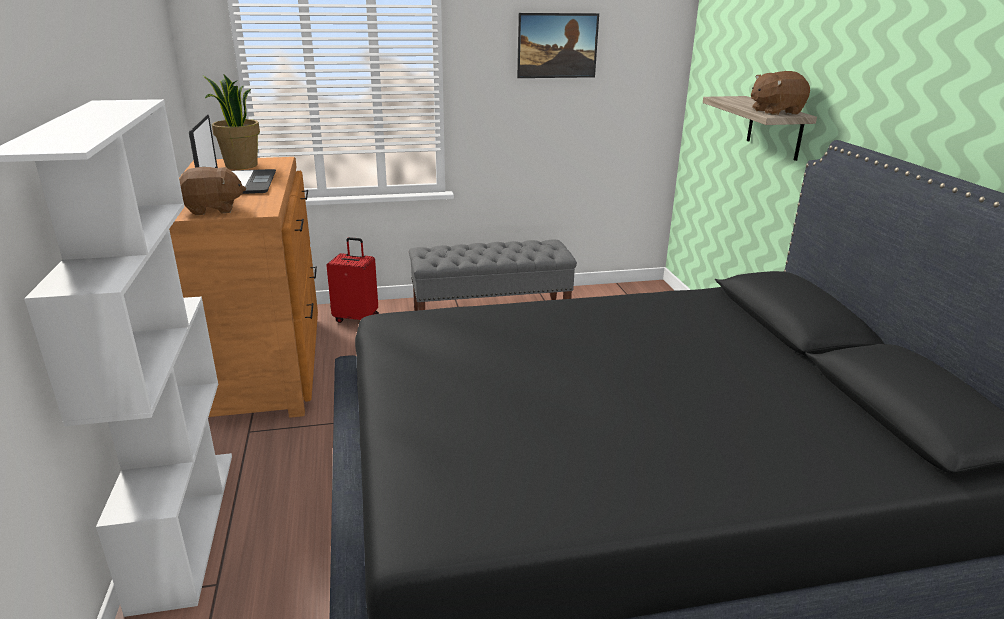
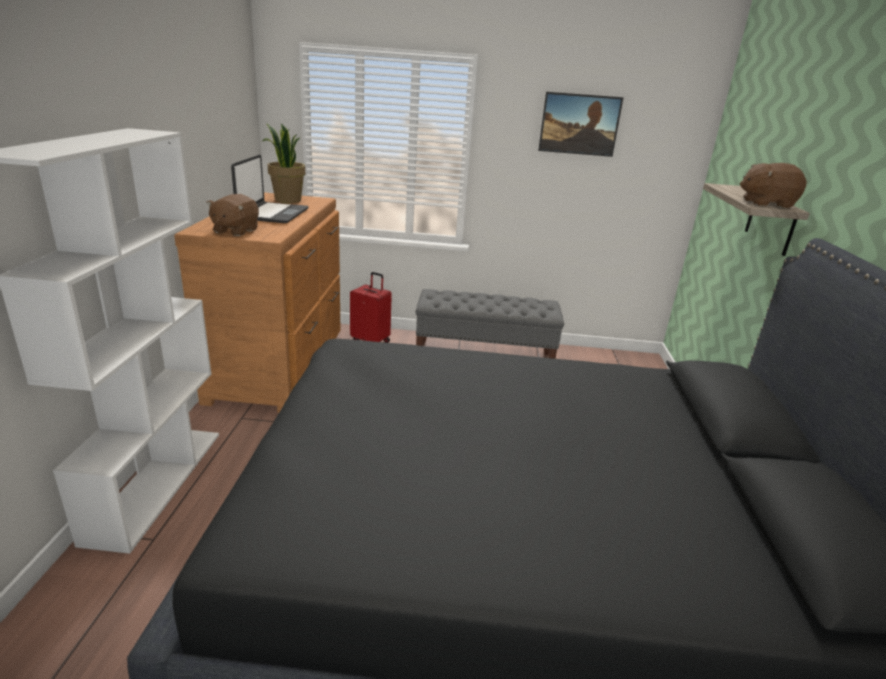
camera: 15 degrees right, 0 degrees up
(213, 209) = (235, 231): brown plush toy -> brown plush toy turned 105 degrees clockwise

